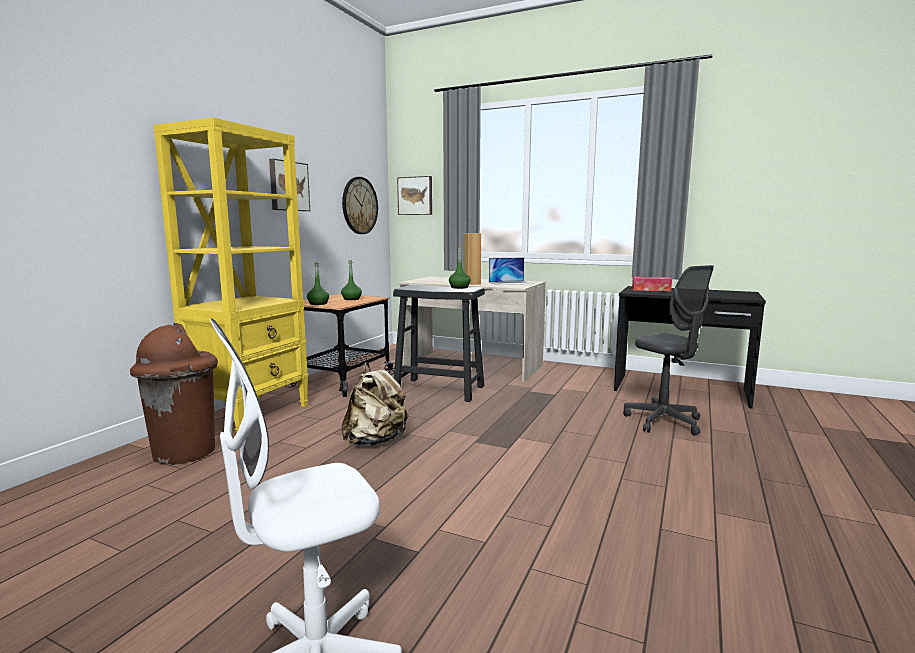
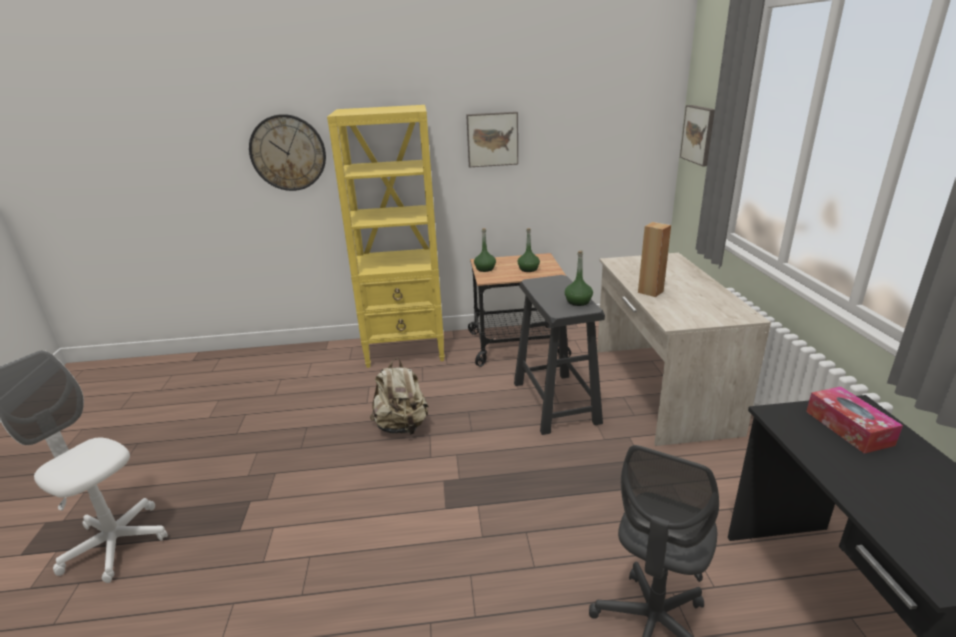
camera: 60 degrees right, 15 degrees up
(184, 452) = (328, 364): brown trash can -> none
(359, 205) = (613, 148): wall clock -> wall clock (288, 153)
(511, 283) = (702, 308): laptop -> none

